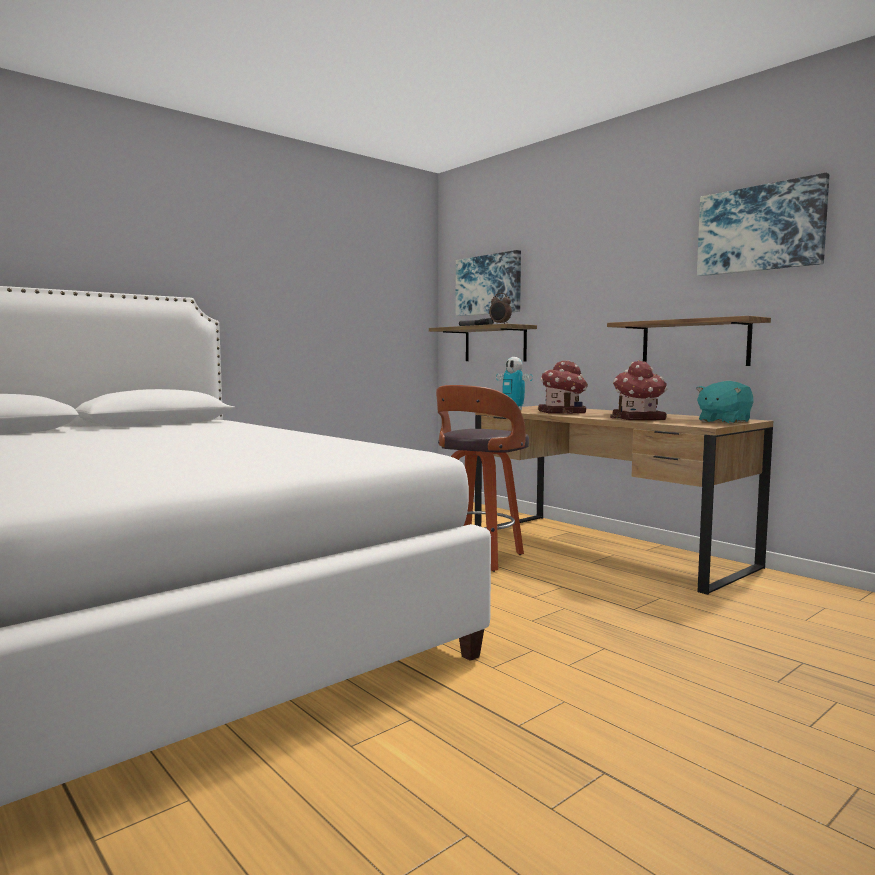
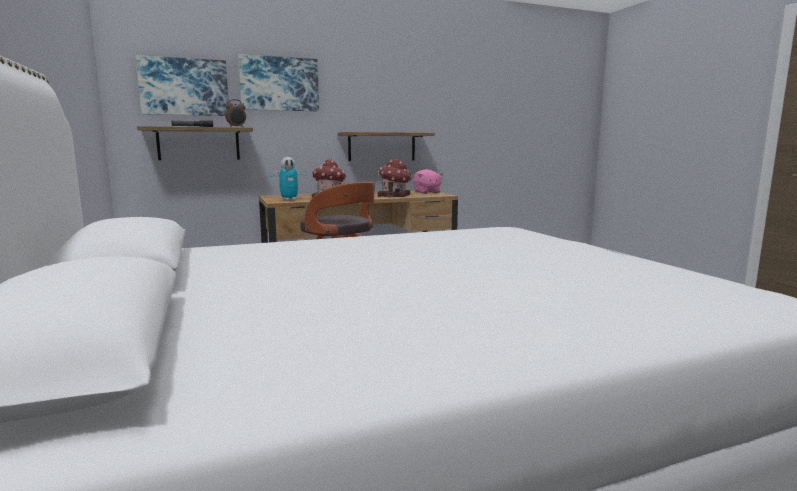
camera: 70 degrees left, 5 degrees up
(723, 421) = (426, 192): turquoise plush toy -> pink plush toy
(760, 229) = (416, 82): picture -> picture (279, 84)

